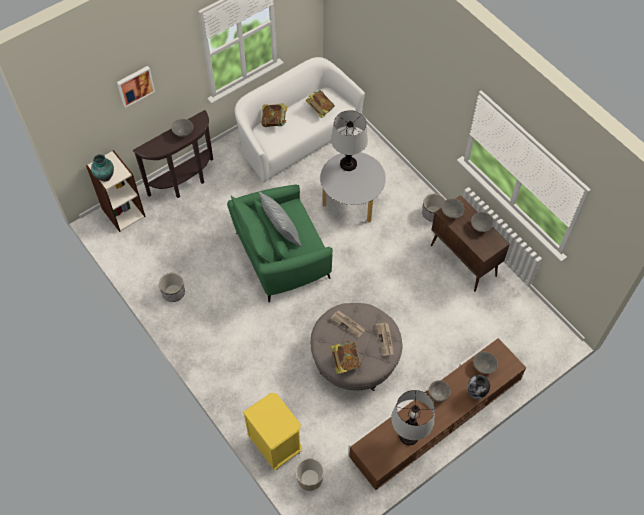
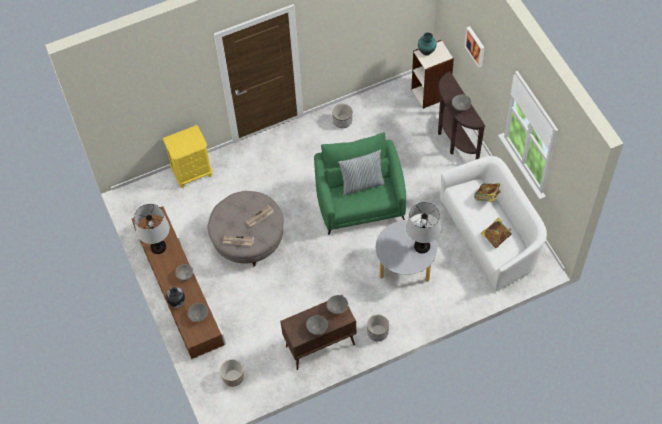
camera: 105 degrees right, 0 degrees up
(309, 479) = (159, 190): planter -> planter (233, 377)
(345, 362) = (227, 209): book -> none

